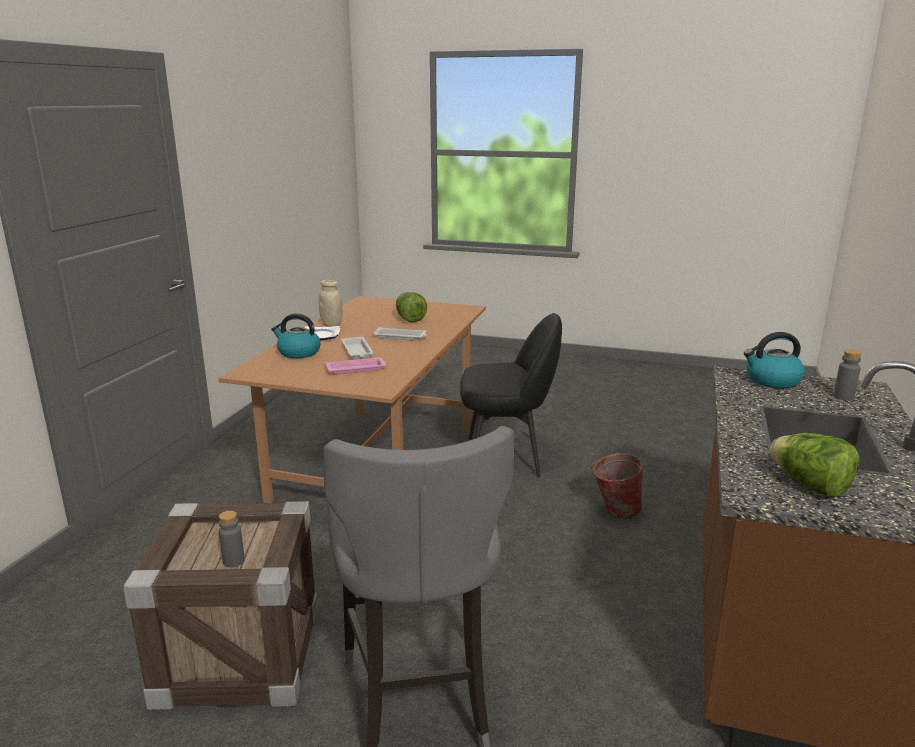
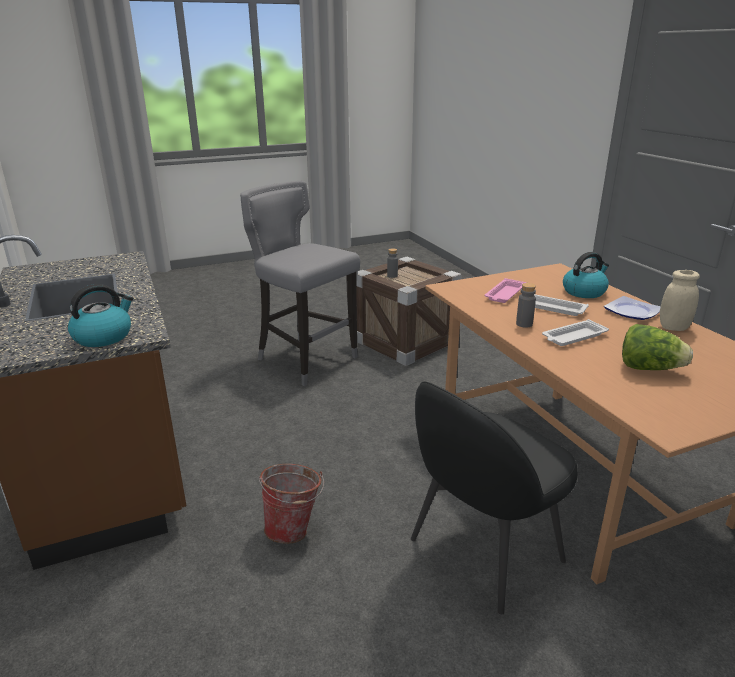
camera: 140 degrees right, 5 degrees up
(809, 486) = (92, 267): lettuce -> none
(843, 397) = (32, 337): grey bottle -> grey bottle (524, 324)

